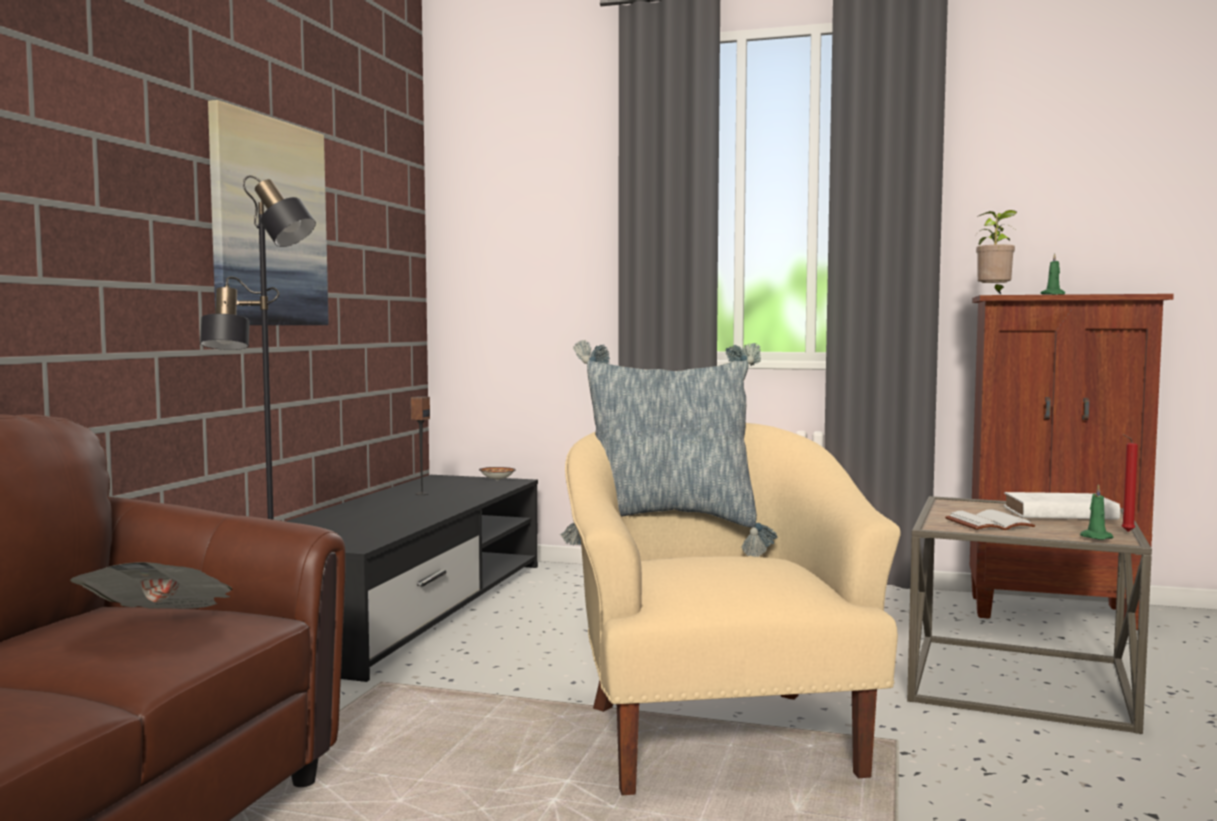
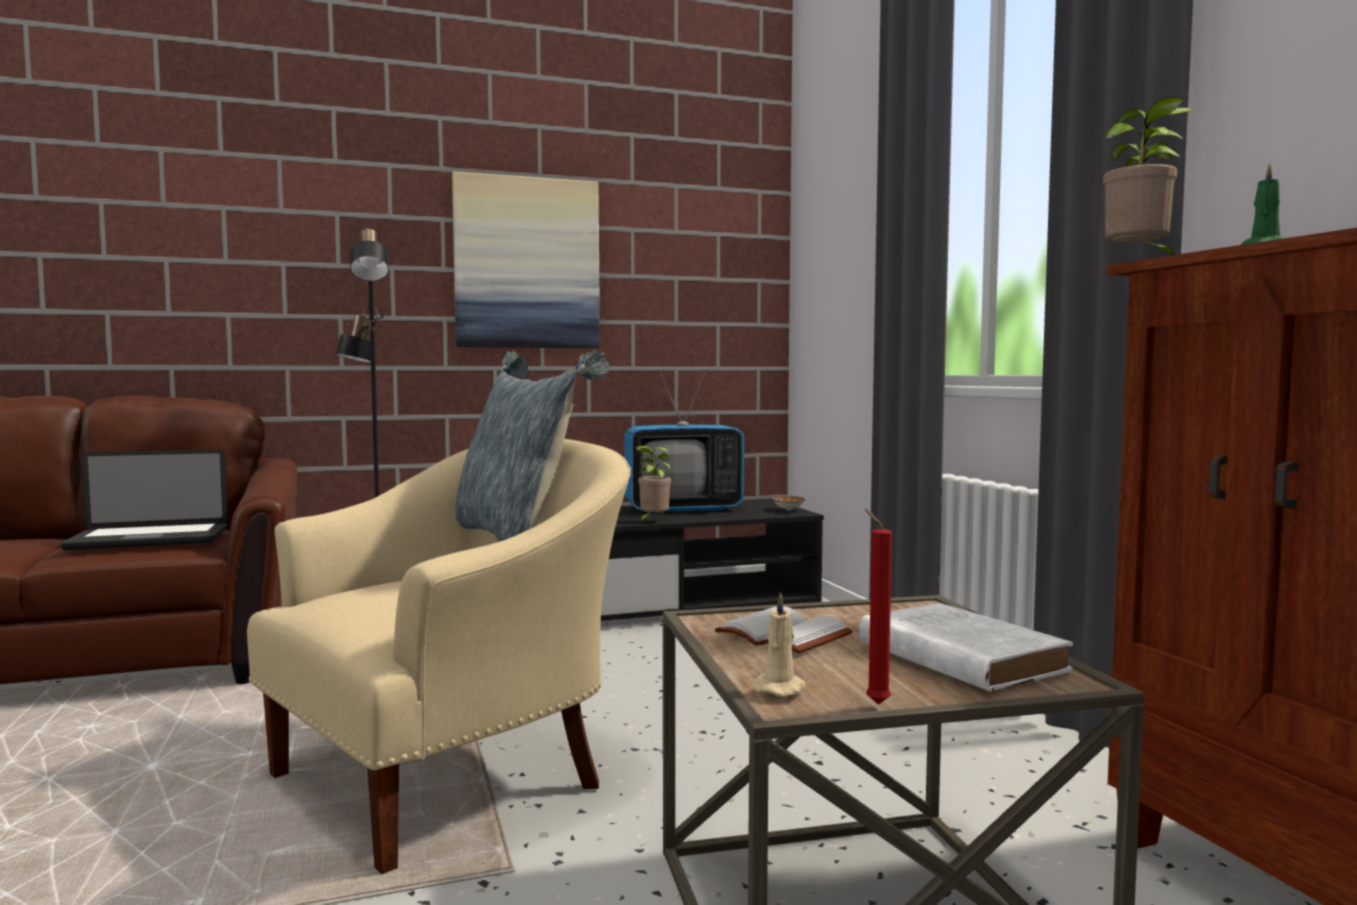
camera: 55 degrees right, 0 degrees up
(161, 628) = (149, 539): newspaper -> laptop
(421, 494) = (683, 509): speaker -> television
(456, 506) = (652, 521): none -> potted plant
(1094, 537) = (780, 688): green candle -> beige candle

